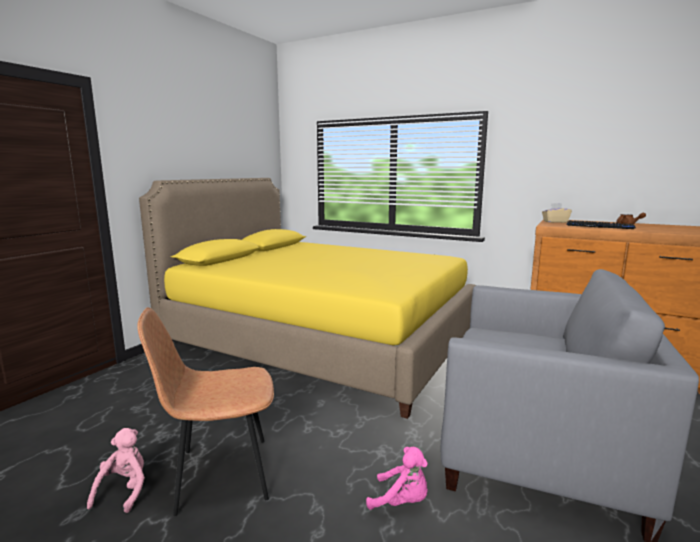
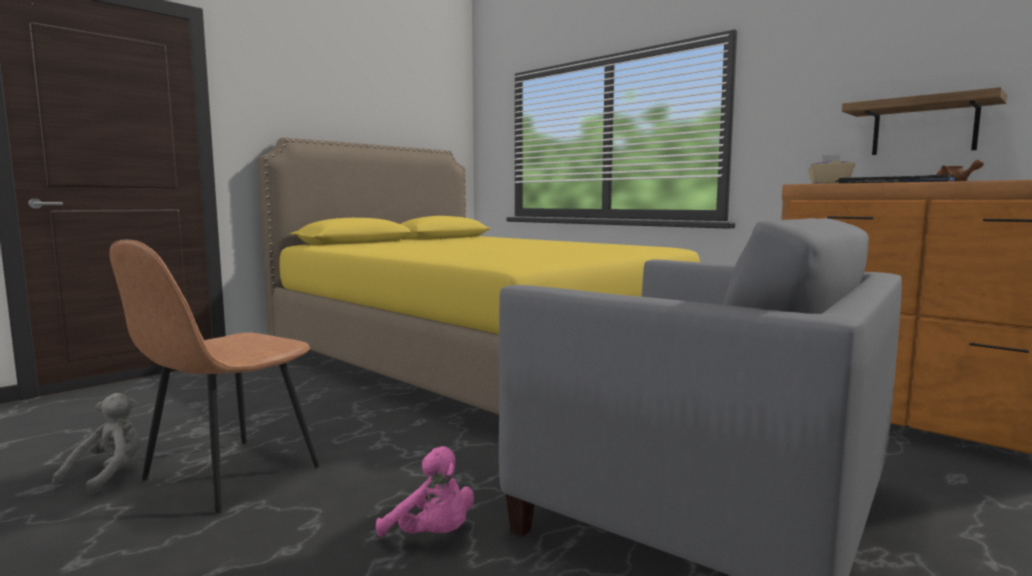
camera: 15 degrees right, 5 degrees down
(124, 490) = (109, 475): pink plush toy -> grey plush toy
(220, 474) = (228, 475): brown chair -> brown chair turned 60 degrees counterclockwise
(606, 186) = (924, 127): none -> shelf

